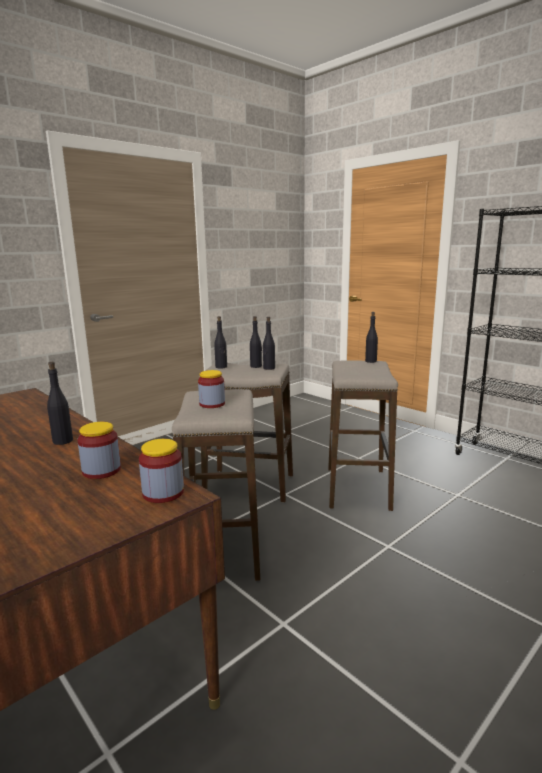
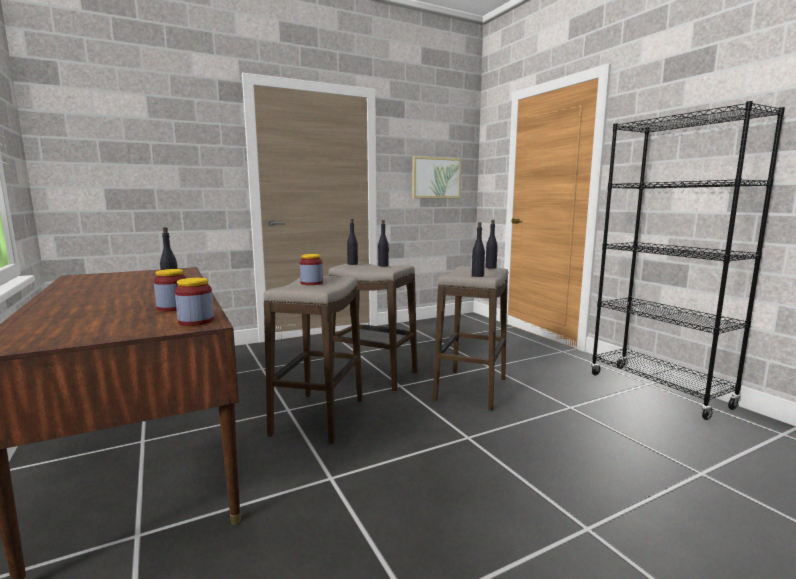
camera: 15 degrees right, 5 degrees down
(265, 253) = (436, 178): none -> picture
(269, 368) = (391, 266): black bottle -> black bottle (477, 276)

